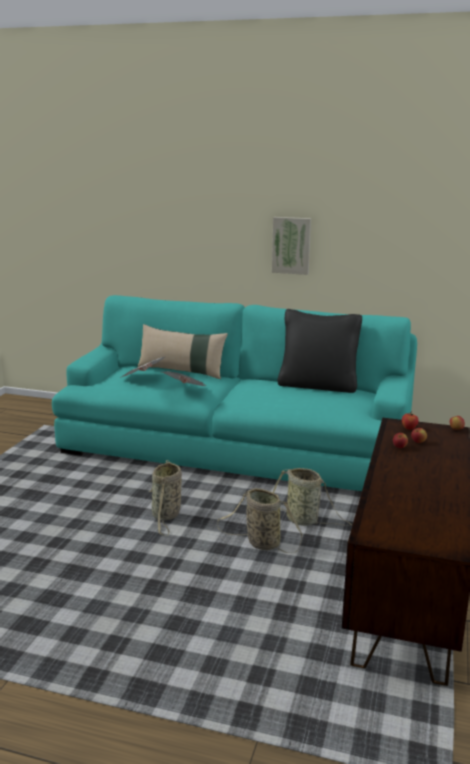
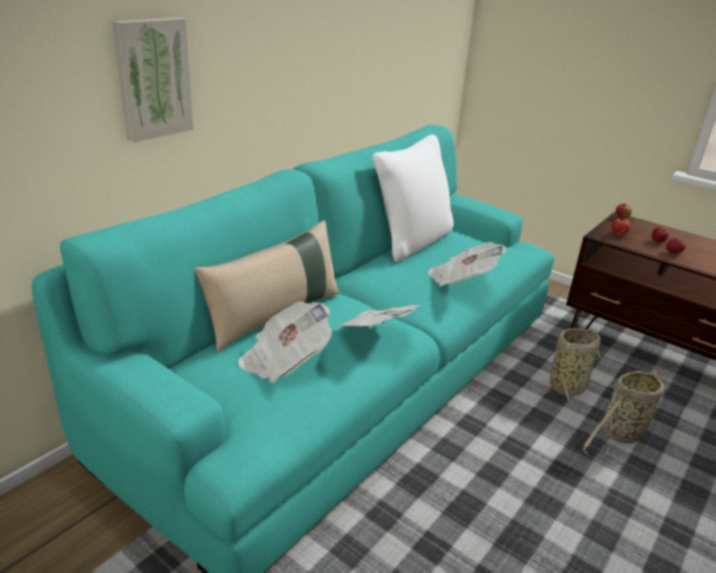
camera: 70 degrees left, 10 degrees up
(166, 516) = (539, 503): basket -> none
(277, 402) = (462, 280): none -> newspaper
(291, 245) = (313, 55): picture -> picture (152, 78)
(318, 385) = (411, 241): black pillow -> white pillow

